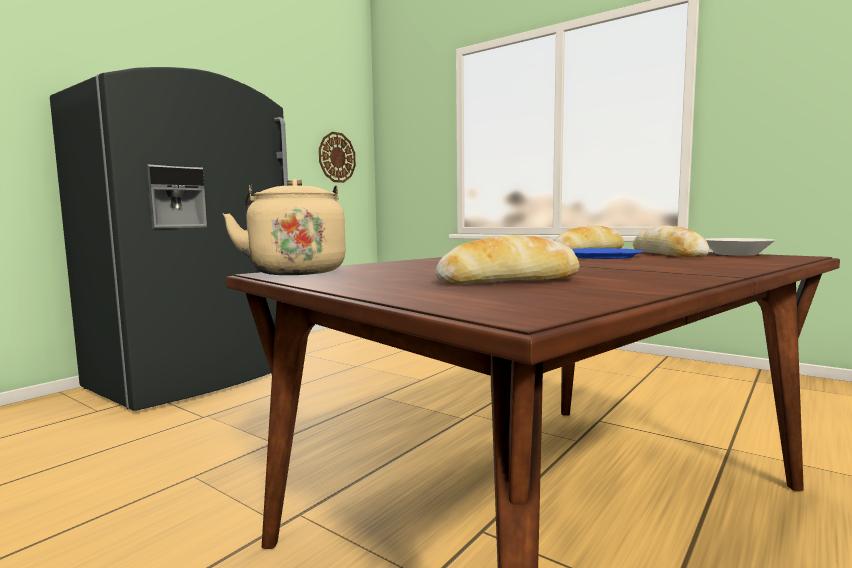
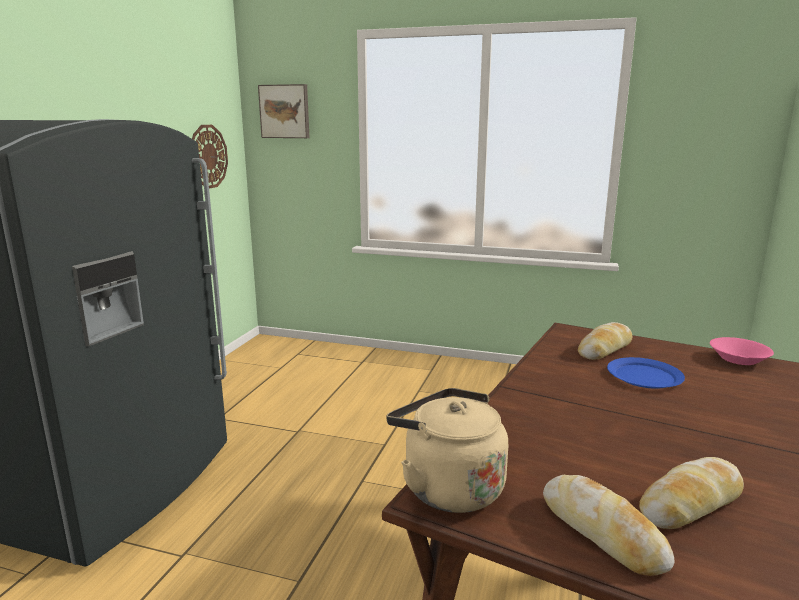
camera: 20 degrees left, 10 degrees up
(403, 124) = (285, 111): none -> picture
(668, 254) = (687, 362): bread -> bread (602, 532)
(737, 254) = (739, 359): white bowl -> pink bowl

